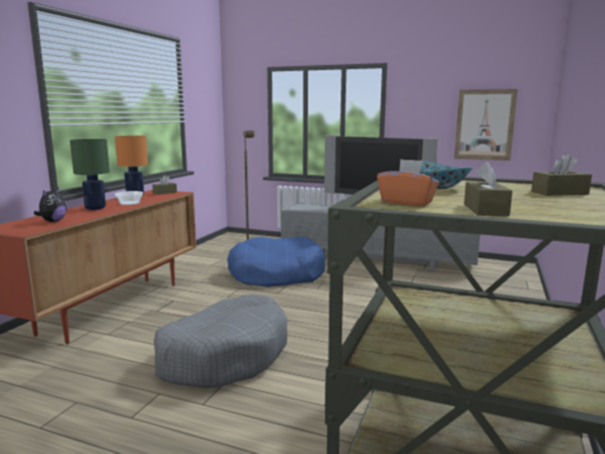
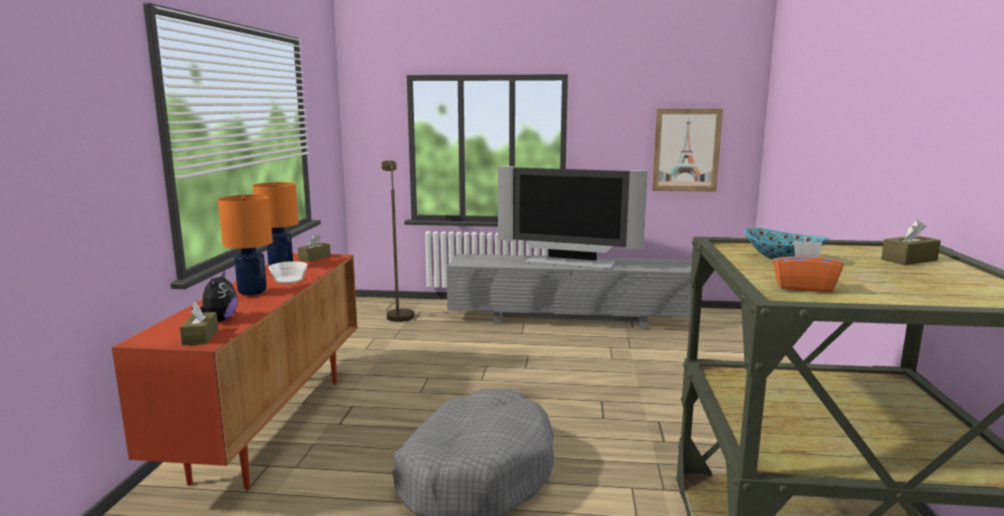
camera: 15 degrees left, 0 degrees up
(96, 209) = (253, 293): green table lamp -> orange table lamp
(276, 274) = (461, 353): blue dog bed -> none
(485, 210) = (893, 293): brown tissue box -> brown tissue box (200, 337)

